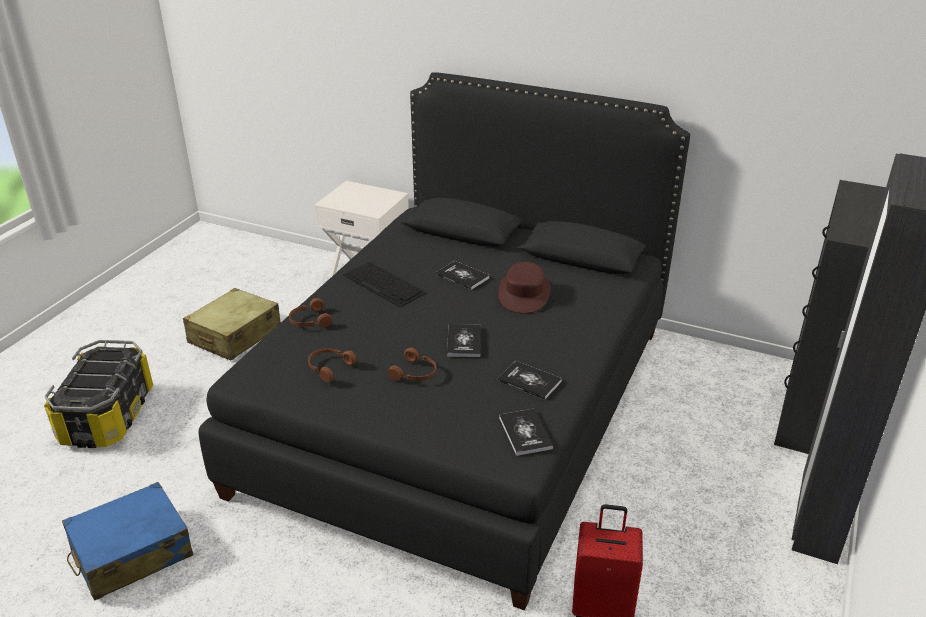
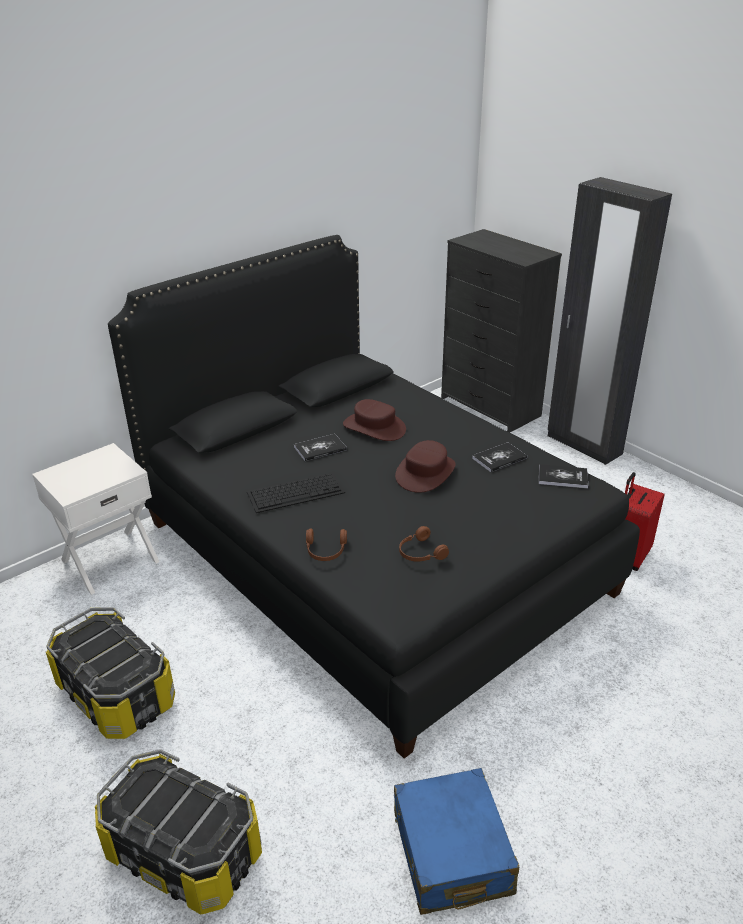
camera: 65 degrees left, 0 degrees up
(234, 336) = (117, 694): beige suitcase -> storage box
(415, 373) = (456, 508): brown headphones -> none
(464, 341) = (425, 473): book -> brown hat

